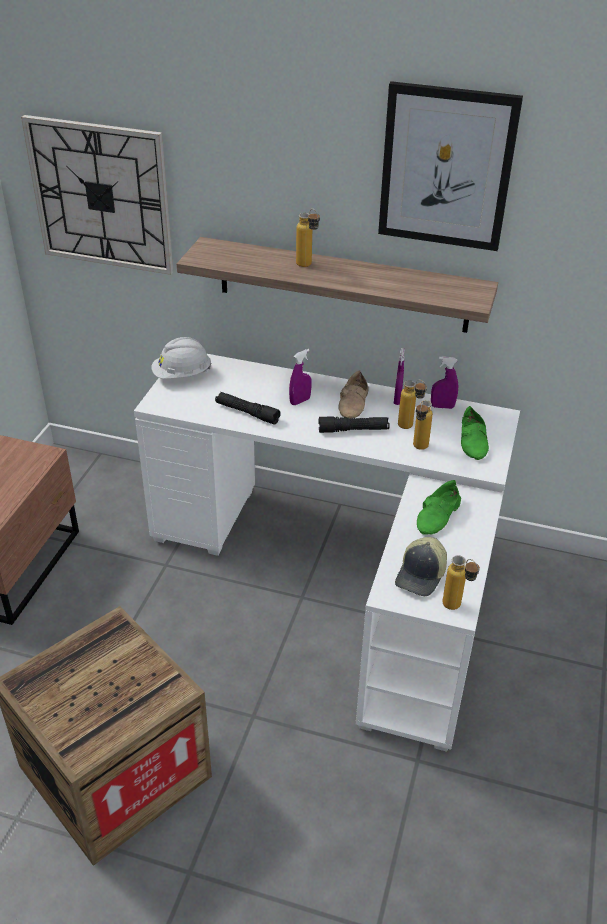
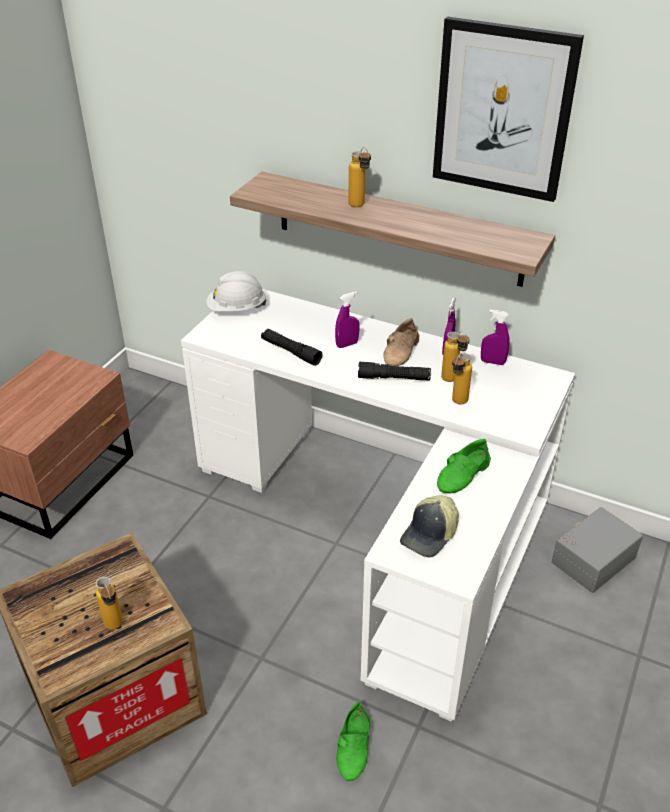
camera: 10 degrees right, 0 degrees up
(101, 196) = (170, 126): wall clock -> none
(457, 608) = (459, 574): bottle -> bottle (116, 628)
(474, 441) = (517, 400): green shoe -> green shoe (355, 747)
(544, 584) = (592, 558): none -> grey storage box

